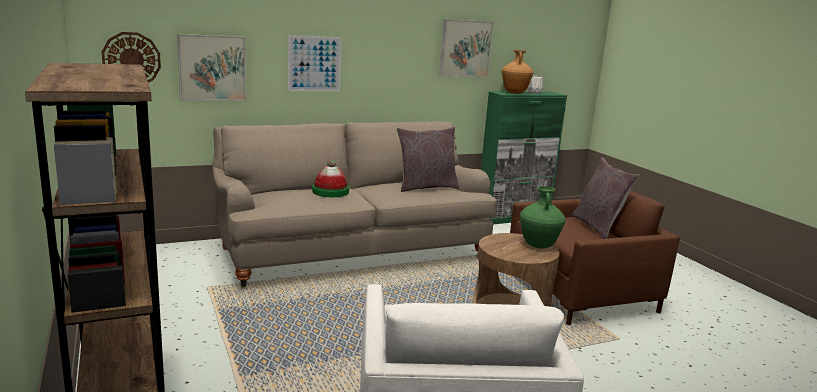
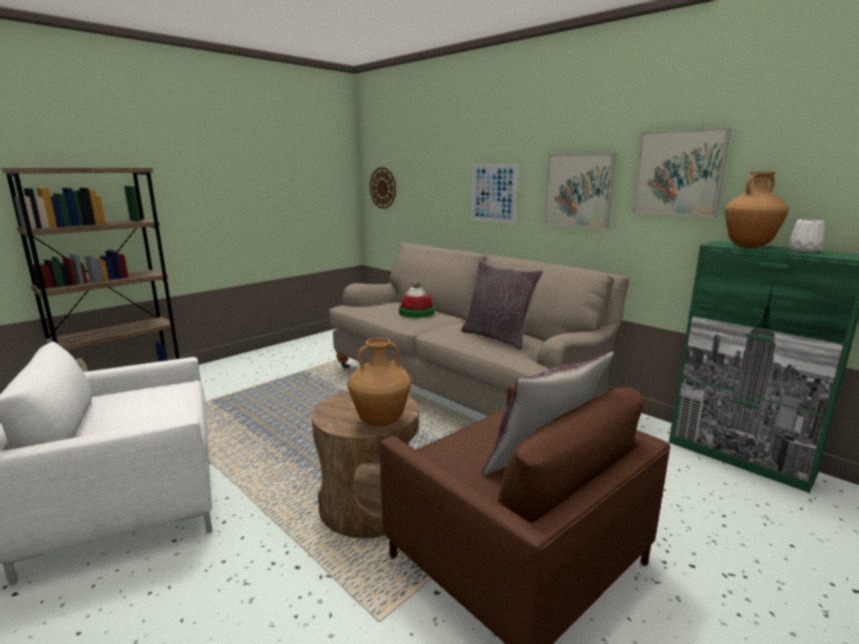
camera: 70 degrees right, 0 degrees up
(212, 68) = (423, 195): picture -> picture (578, 190)
(538, 246) = (380, 421): green vase -> brown vase

